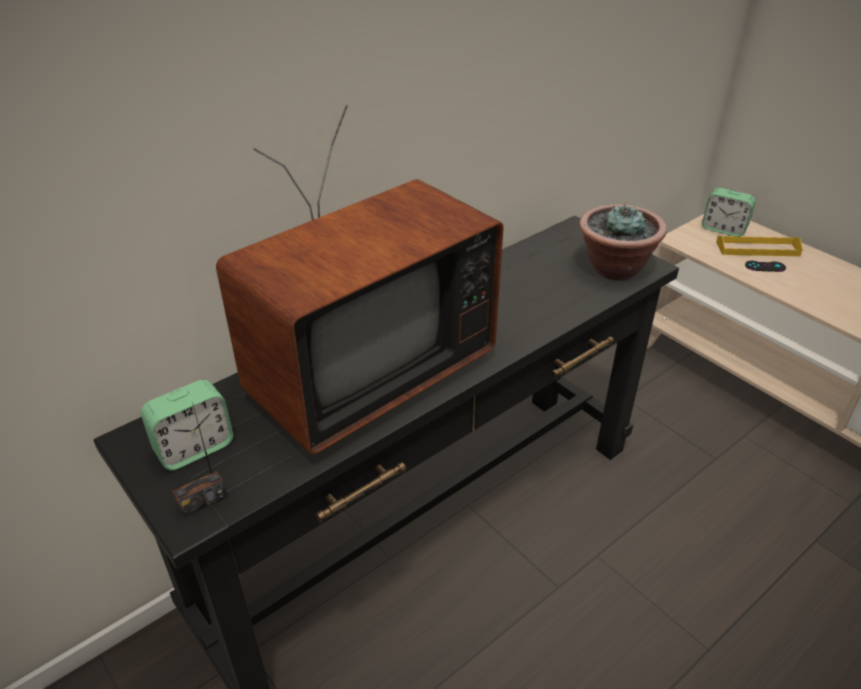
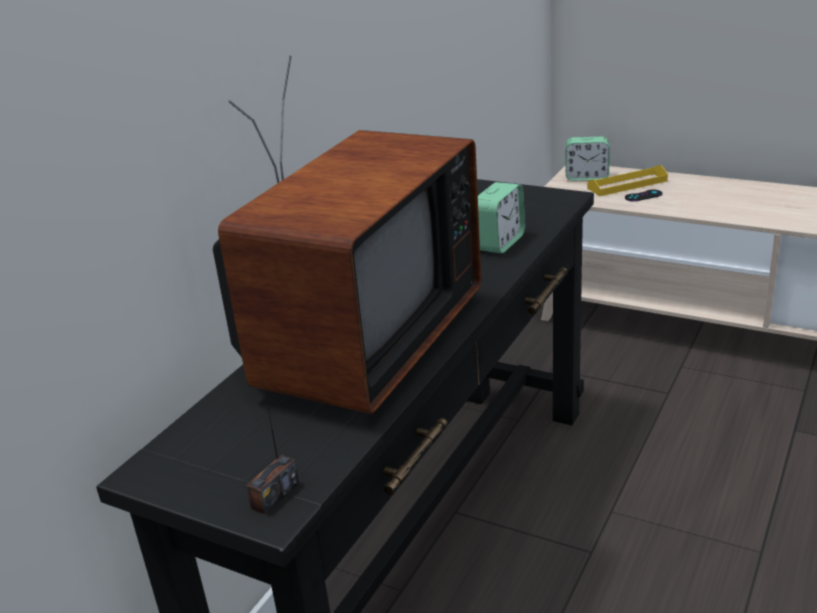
camera: 20 degrees left, 10 degrees down
(194, 448) = (226, 456): alarm clock -> alarm clock (499, 243)
(614, 268) = (537, 206): potted plant -> none

